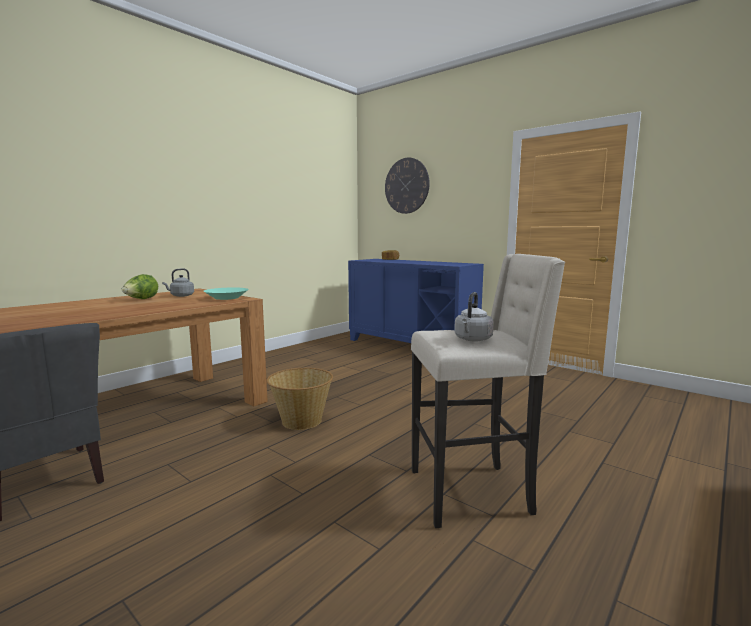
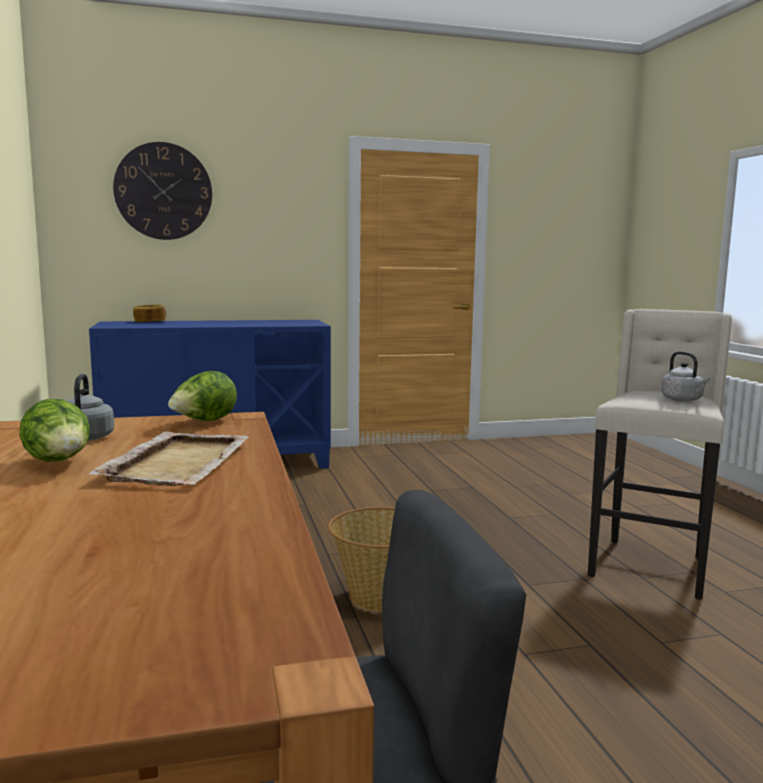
camera: 55 degrees left, 0 degrees up
(151, 305) = (178, 462): none -> beige tray
(226, 298) = (203, 422): turquoise bowl -> lettuce

